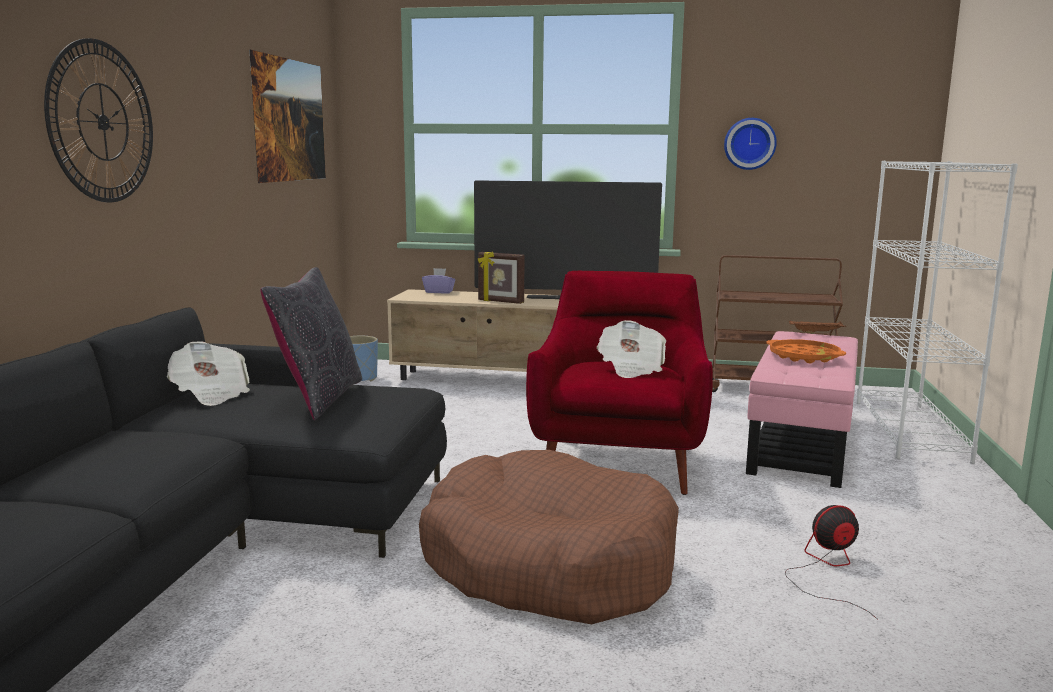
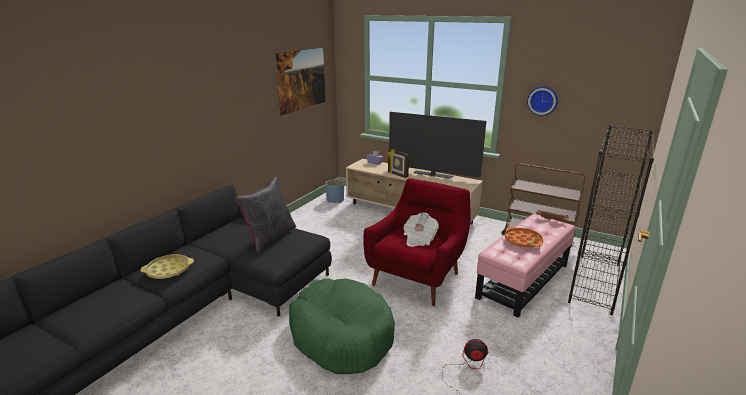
camera: 20 degrees right, 10 degrees up
(102, 122) = (189, 111): wall clock -> none
(112, 464) = (168, 270): none -> yellow tray
(211, 394) = (230, 229): newspaper -> none
(548, 564) = (341, 335): brown dog bed -> green dog bed
(910, 430) = (595, 283): white bookcase -> black bookcase

